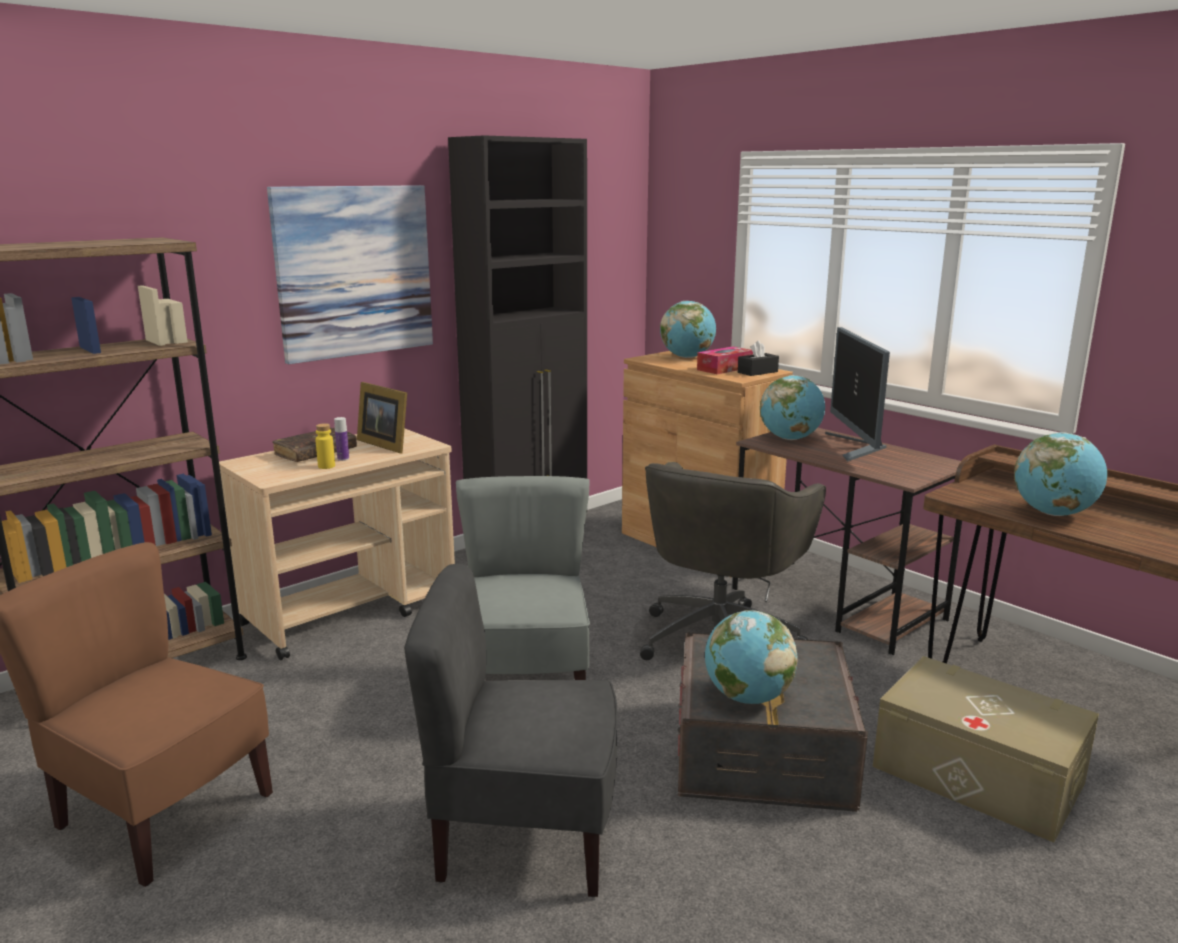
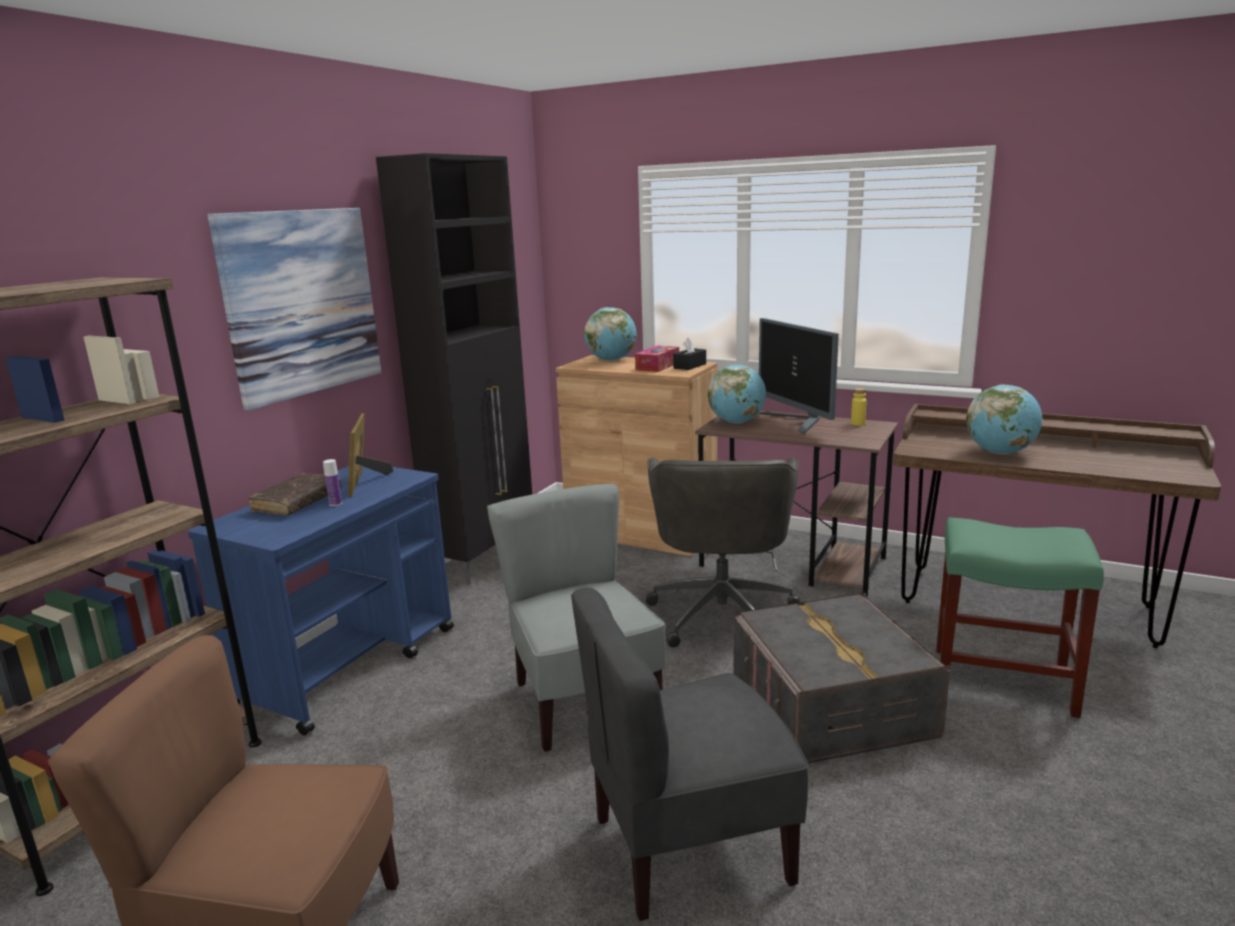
camera: 20 degrees left, 0 degrees up
(326, 466) = (325, 514): yellow bottle -> yellow bottle (858, 423)
(352, 611) = (349, 665): beige cart -> blue cart
(385, 444) = (366, 482): picture frame -> picture frame turned 60 degrees clockwise
(747, 697) = (834, 659): globe -> none
(977, 774) = (1000, 680): beige storage box -> green stool

